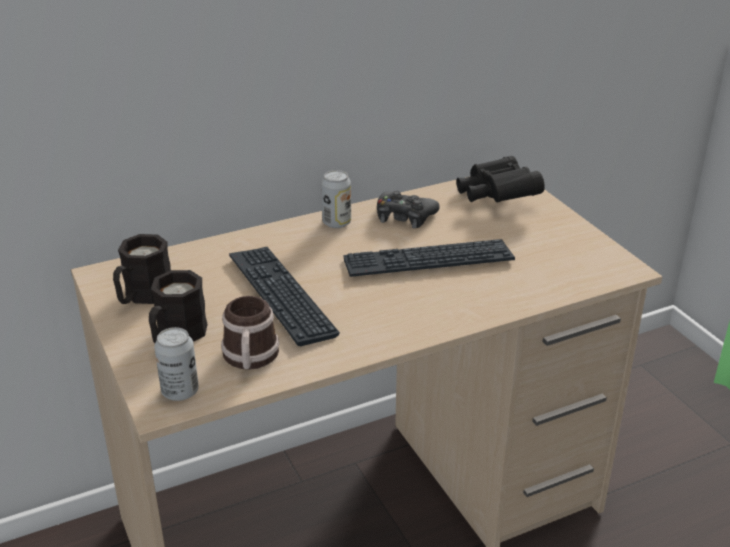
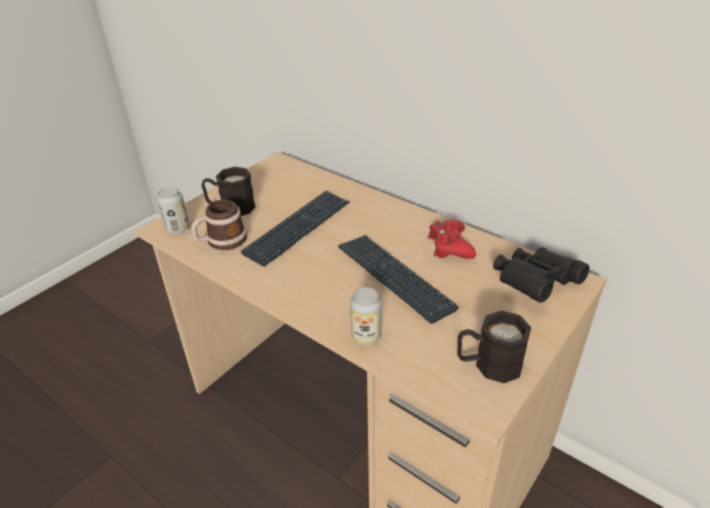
camera: 65 degrees right, 5 degrees up
(143, 296) = (264, 182): black mug -> black mug (488, 364)
(336, 223) = (410, 219): can -> can (366, 336)
(404, 216) = (450, 246): black game controller -> red game controller

